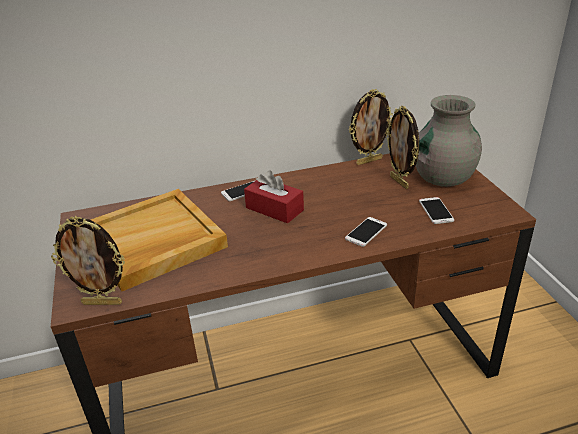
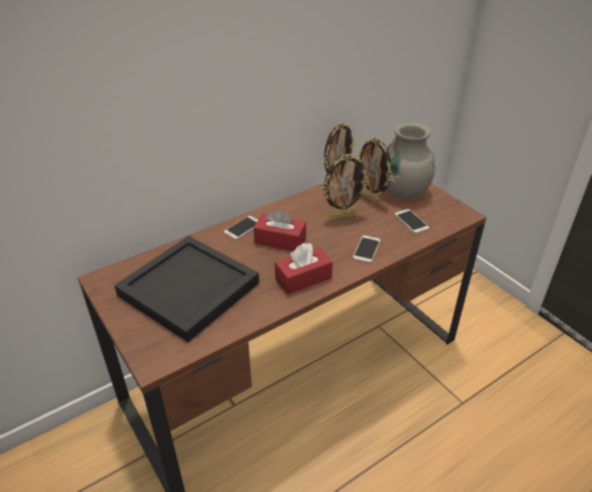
camera: 20 degrees left, 5 degrees up
(103, 302) = (177, 355): picture frame -> picture frame (342, 216)
(153, 242) = (189, 290): beige tray -> black tray
(277, 250) = (303, 278): none -> red tissue box

